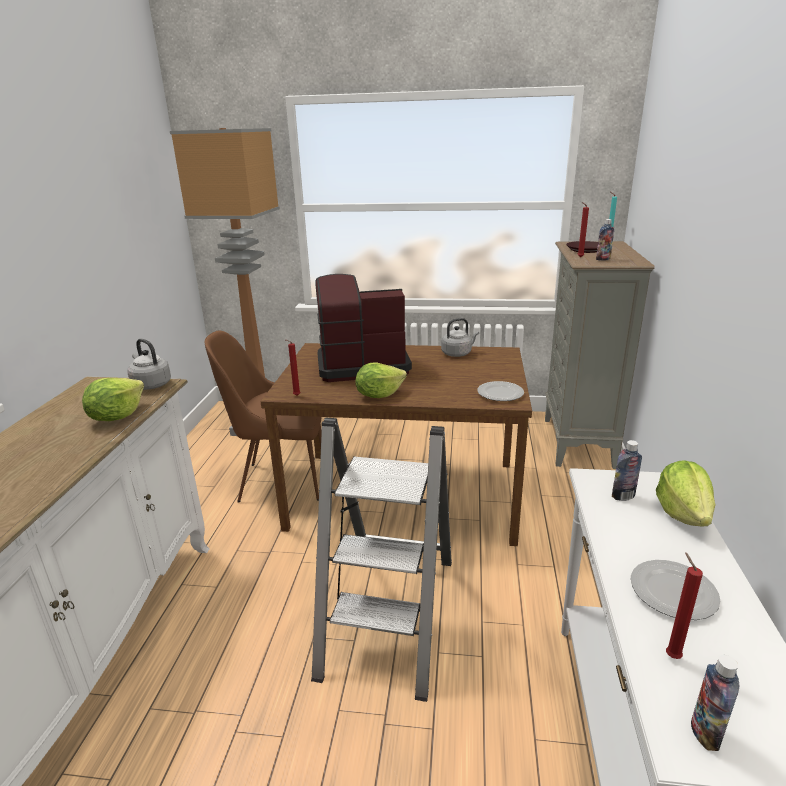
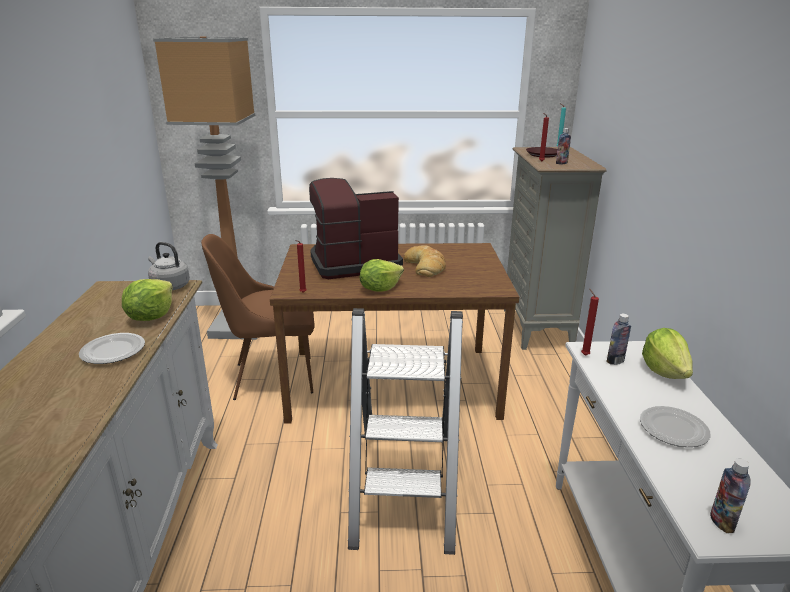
camera: 10 degrees left, 0 degrees up
(438, 371) = (425, 266): none -> bread
(458, 353) = (438, 250): grey kettle -> none
(500, 394) = (488, 283): plate -> plate (113, 351)
(670, 655) = (683, 473): red candle -> red candle (584, 354)

